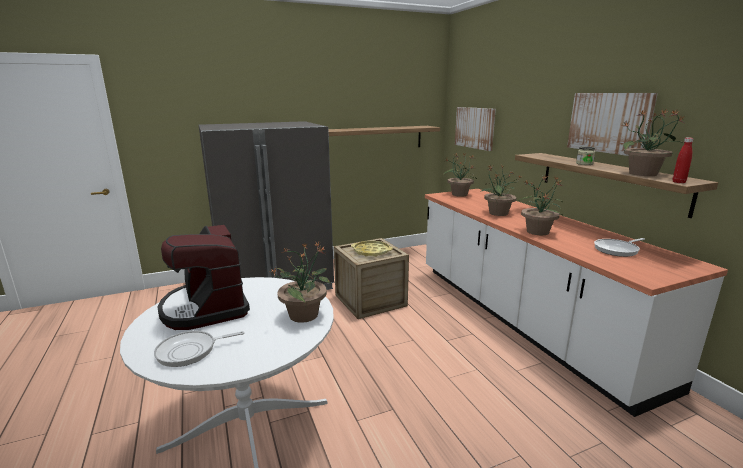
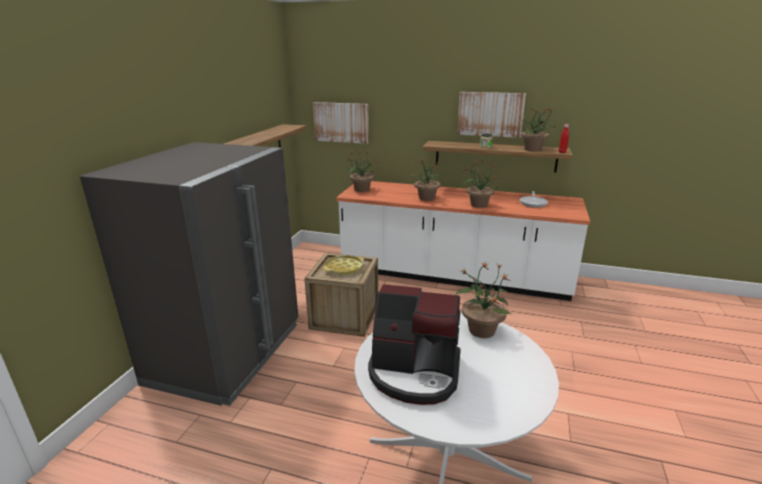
camera: 50 degrees left, 5 degrees up
(190, 351) = (495, 400): frying pan -> none

